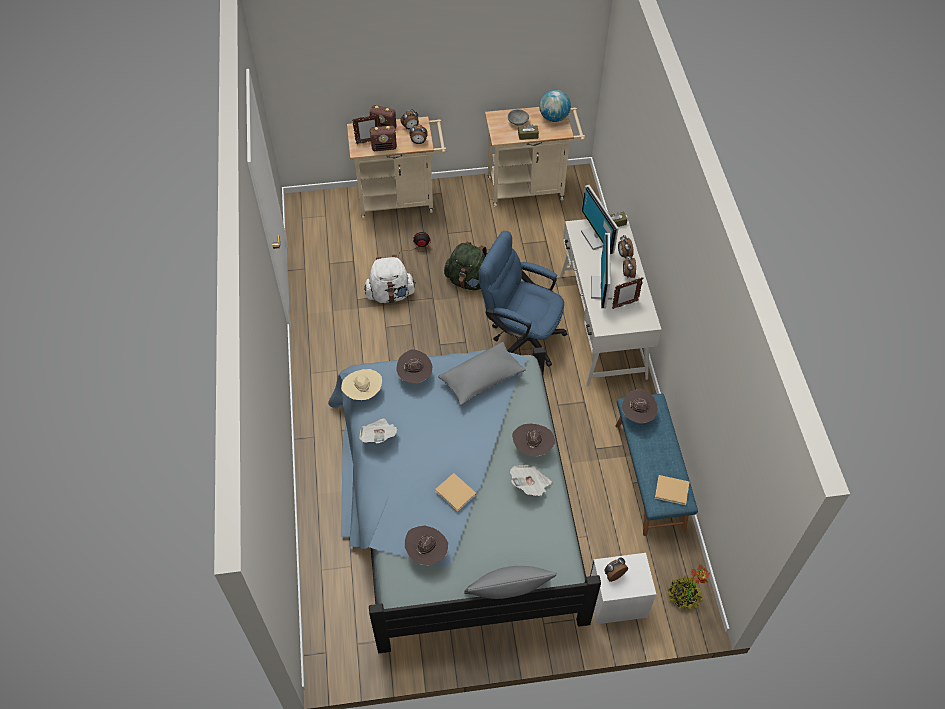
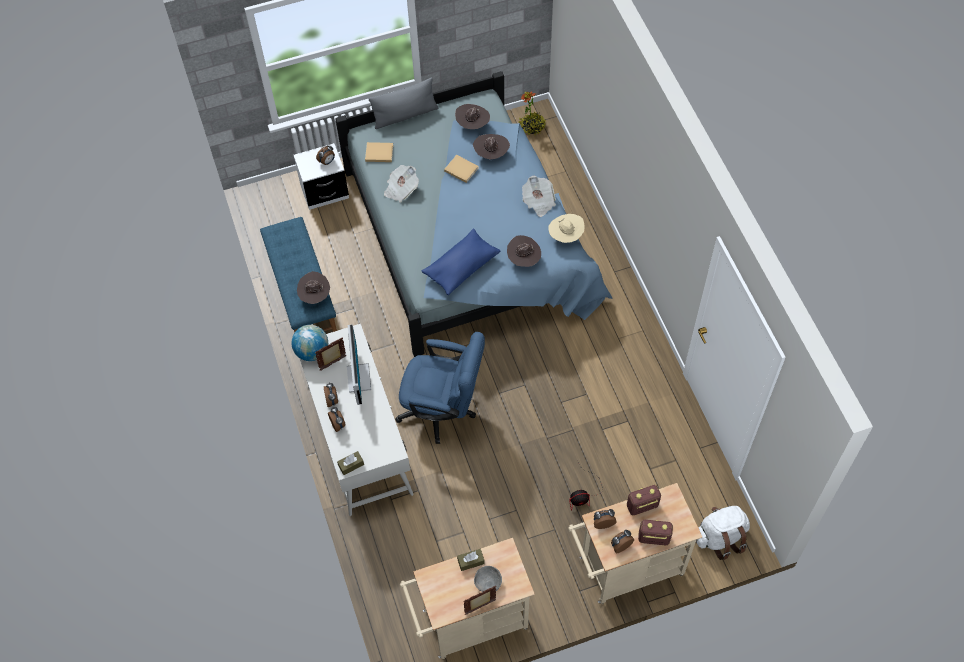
camera: 170 degrees right, 5 degrees up
(368, 141) = (664, 511): picture frame -> picture frame (480, 607)
(390, 294) = (594, 433): white backpack -> white backpack (720, 538)
(468, 281) = (513, 467): green backpack -> none
(481, 379) = (461, 267): grey pillow -> blue pillow
(532, 447) = (404, 219): brown hat -> brown hat (491, 154)
(553, 118) = (443, 600): globe -> globe (312, 351)
(597, 237) = (369, 441): monitor -> none
(673, 491) = (281, 235): beige book -> beige book (378, 153)
(683, 596) = (271, 204): potted plant -> potted plant (532, 126)

